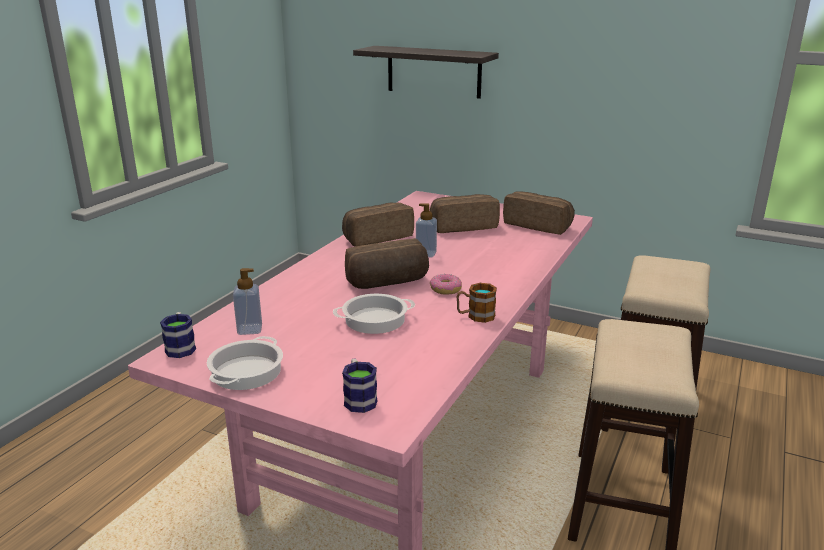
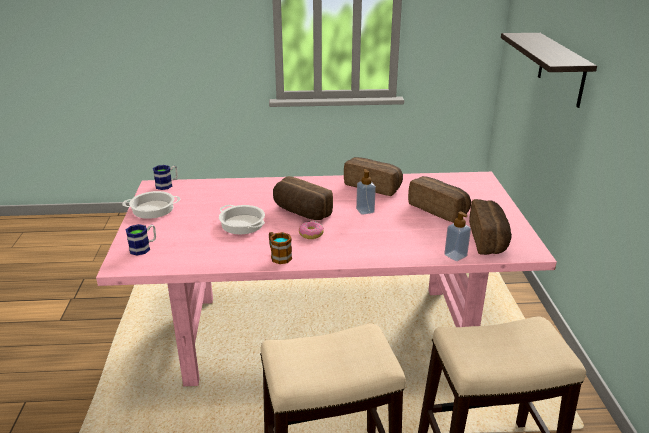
camera: 60 degrees right, 5 degrees up
(249, 329) = (199, 194): soap dispenser -> soap dispenser (455, 255)

